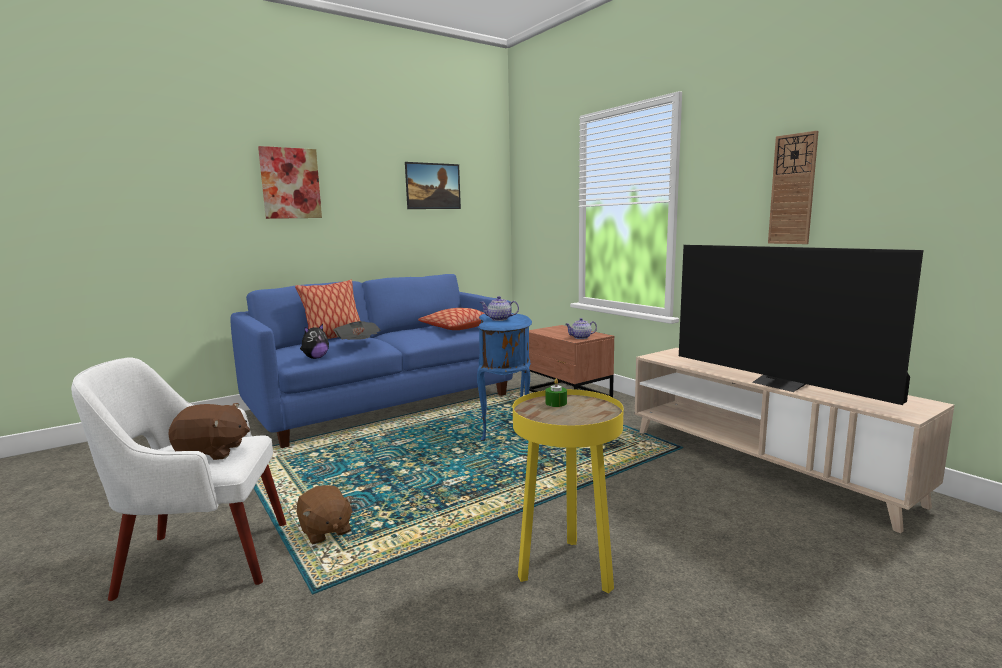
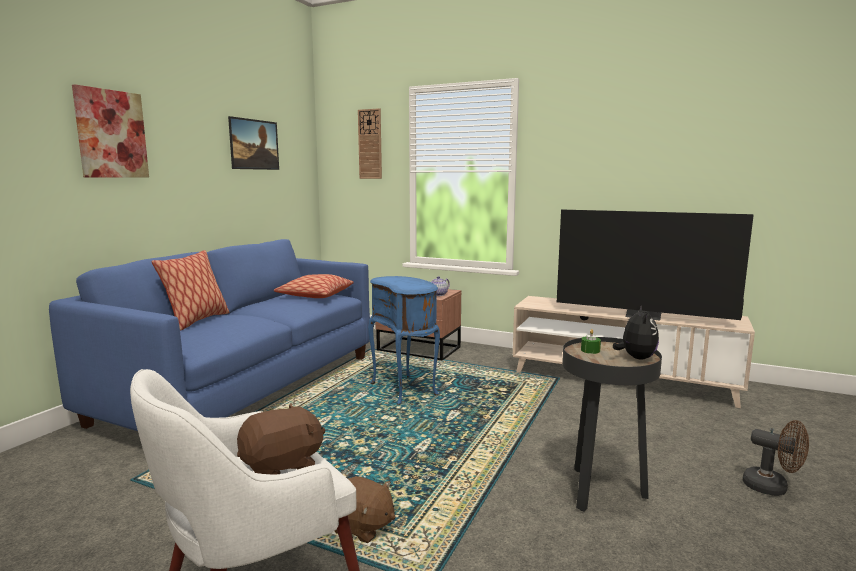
camera: 30 degrees left, 0 degrees up
(315, 358) = (211, 344): plush toy -> plush toy (636, 358)
(358, 343) = (246, 322): newspaper -> none
(499, 319) = (402, 283): teapot -> none
(566, 570) = (600, 492): yellow side table -> black side table
(792, 189) = (620, 166): wall clock -> wall clock (370, 144)
(801, 637) = (772, 488): none -> brown fan

